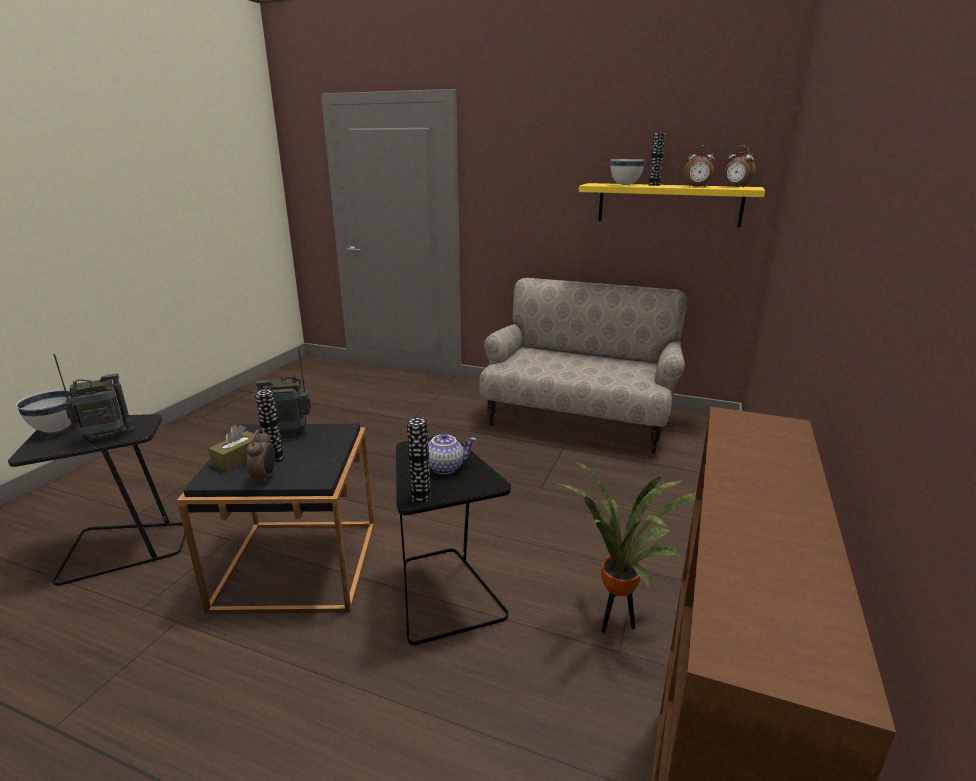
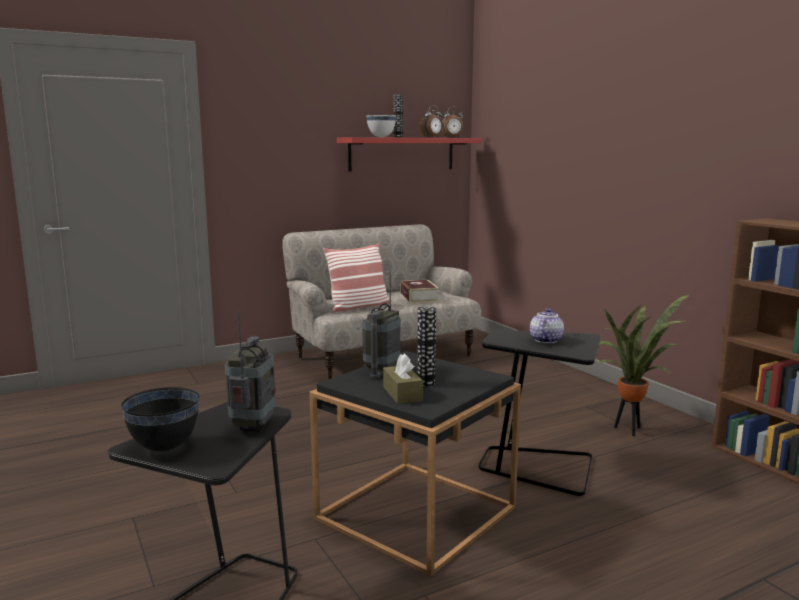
camera: 50 degrees left, 10 degrees down
(56, 429) = (164, 448): white bowl -> black bowl
(265, 477) = (458, 391): alarm clock -> none
(421, 497) = (581, 352): vase -> none
(535, 365) = (358, 306): none -> pillow
(612, 372) = (418, 297): none -> book
(669, 204) = (402, 154): yellow shelf -> red shelf

